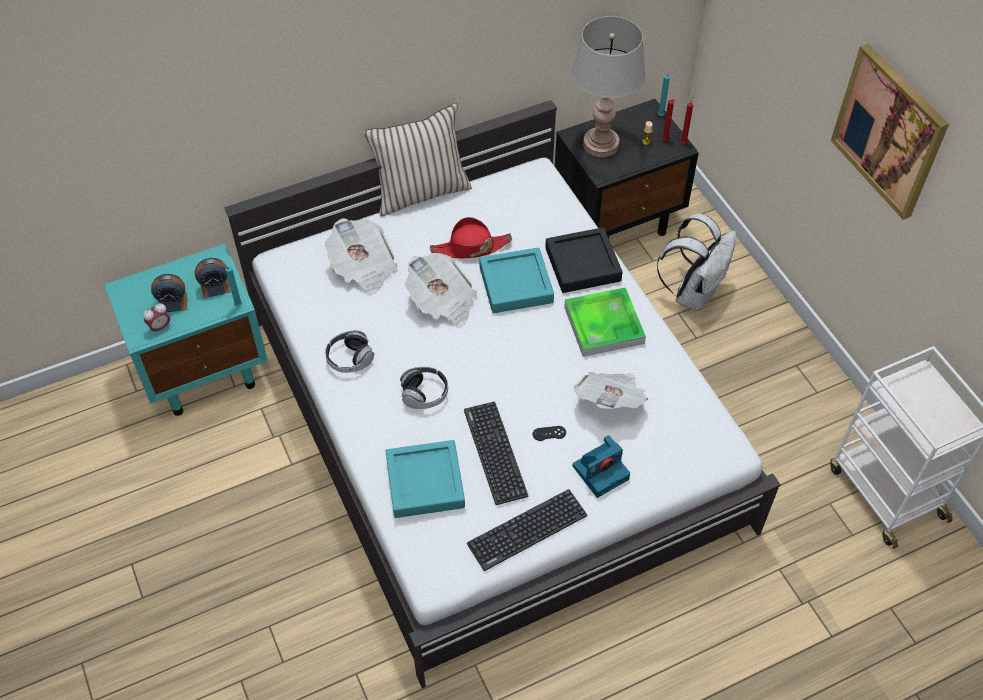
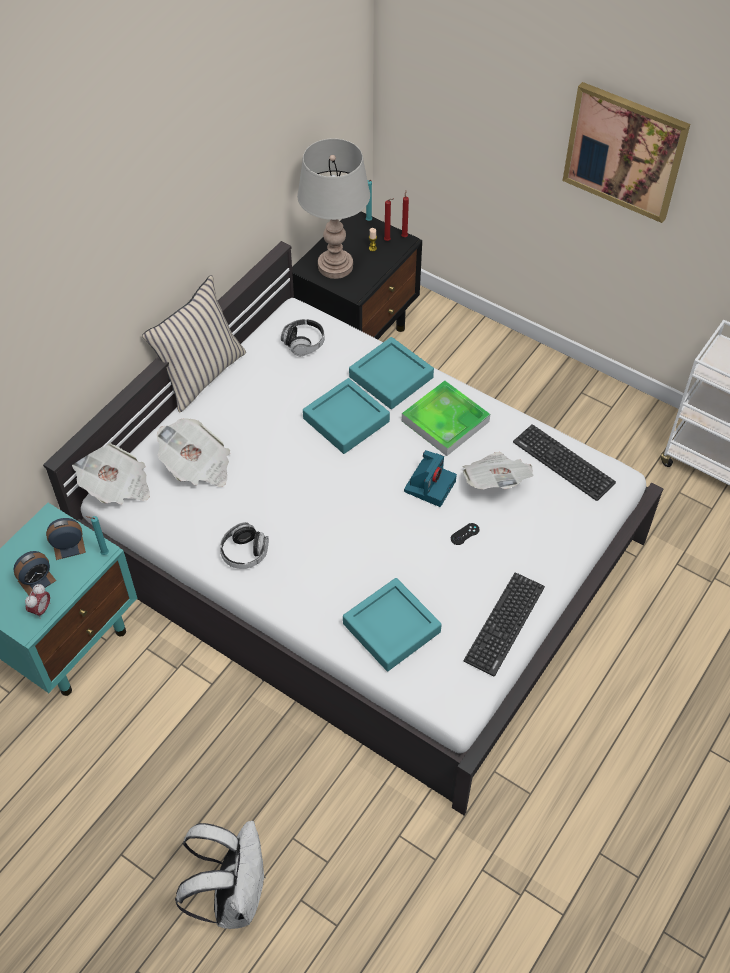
camera: 30 degrees left, 0 degrees up
(215, 287) = (69, 547): alarm clock -> alarm clock turned 150 degrees counterclockwise
(424, 394) = (335, 552): headphones -> headphones (304, 343)
(442, 302) = (292, 464): newspaper -> newspaper (116, 486)
(470, 248) = (283, 405): red hat -> none
(495, 452) = (432, 572): keyboard -> keyboard (563, 462)
(582, 264) = (391, 377): black tray -> turquoise tray
(601, 471) = (529, 545): camera -> camera (430, 485)
(693, 293) = (461, 369): white backpack -> white backpack (233, 895)

